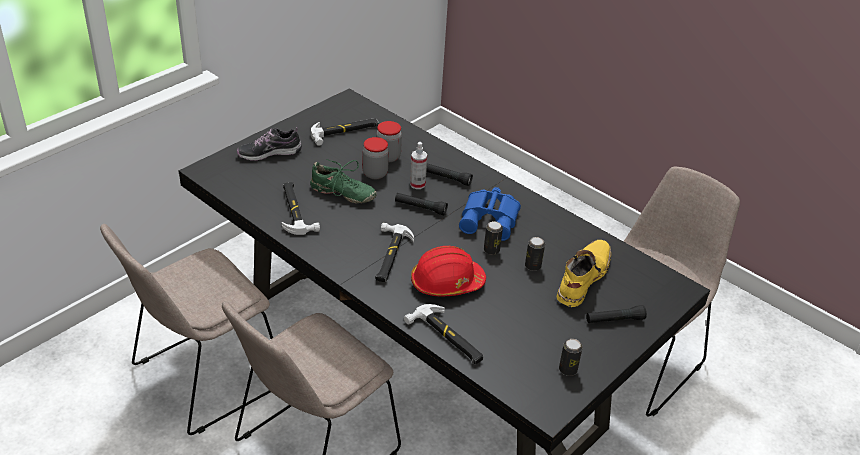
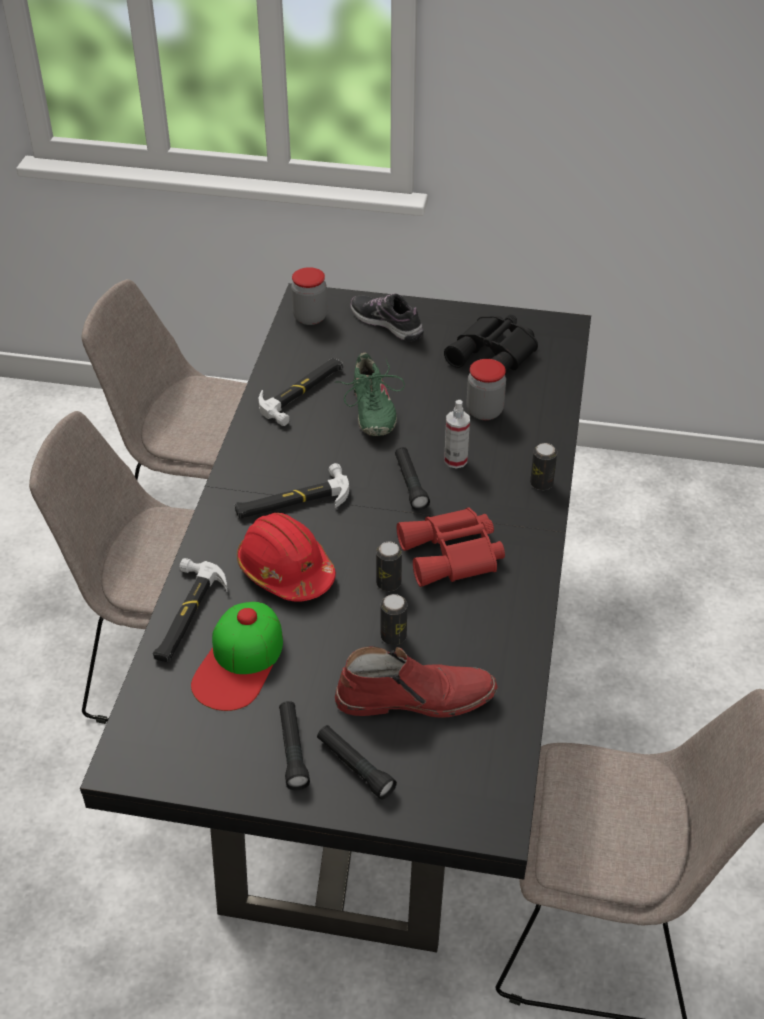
camera: 60 degrees right, 5 degrees up
(345, 132) = (494, 355): hammer -> black binoculars
(375, 173) = (438, 417): jar -> jar (310, 317)
(446, 178) = (497, 478): black flashlight -> black flashlight (293, 750)
(491, 219) = (453, 555): blue binoculars -> red binoculars
(505, 331) = (239, 662): none -> cap
(568, 369) = (214, 754): can -> can (541, 483)
(582, 278) = (415, 697): yellow boot -> red boot

